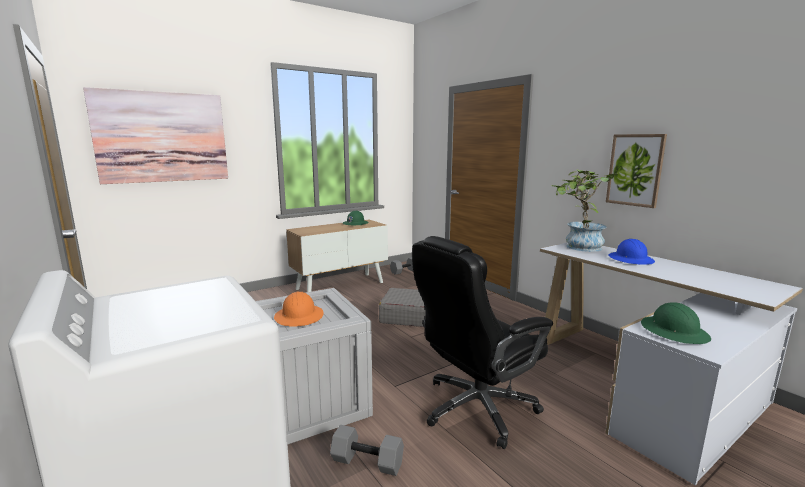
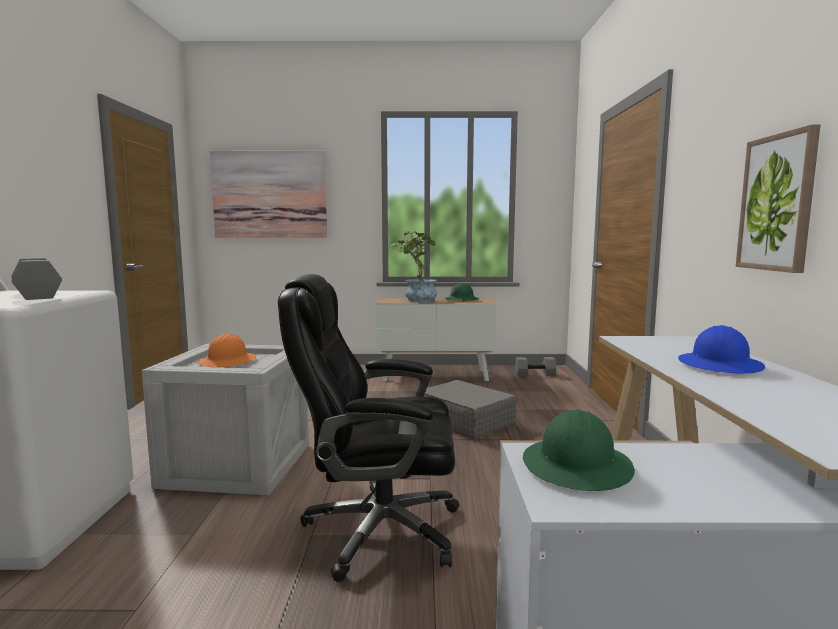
camera: 35 degrees right, 5 degrees down
(366, 462) = (198, 530): grey dumbbell -> grey dumbbell (36, 295)
(578, 247) = (671, 342): potted plant -> potted plant (417, 300)

